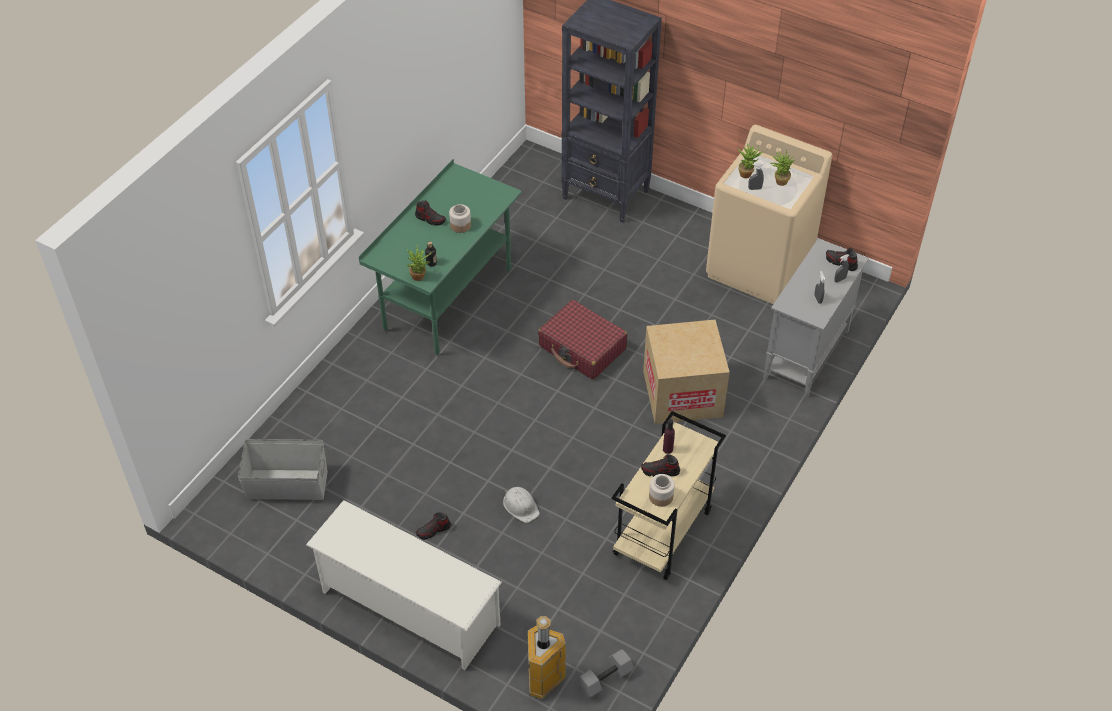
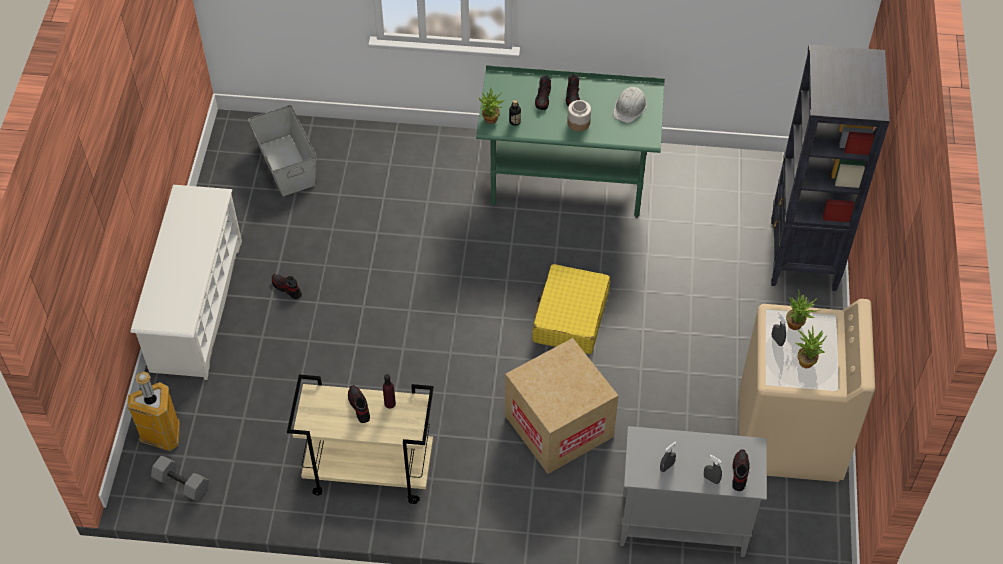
camera: 65 degrees right, 5 degrees up
(419, 237) = (543, 98): none -> shoe
(521, 506) = (346, 343): white hard hat -> white hard hat (630, 107)
(582, 348) = (570, 317): red suitcase -> yellow suitcase
(660, 497) = (327, 418): jar -> none

